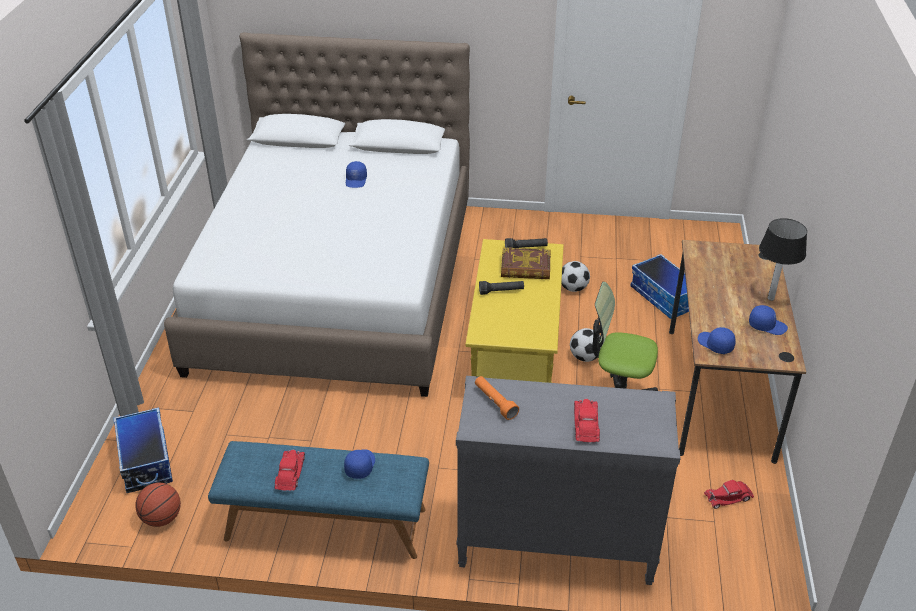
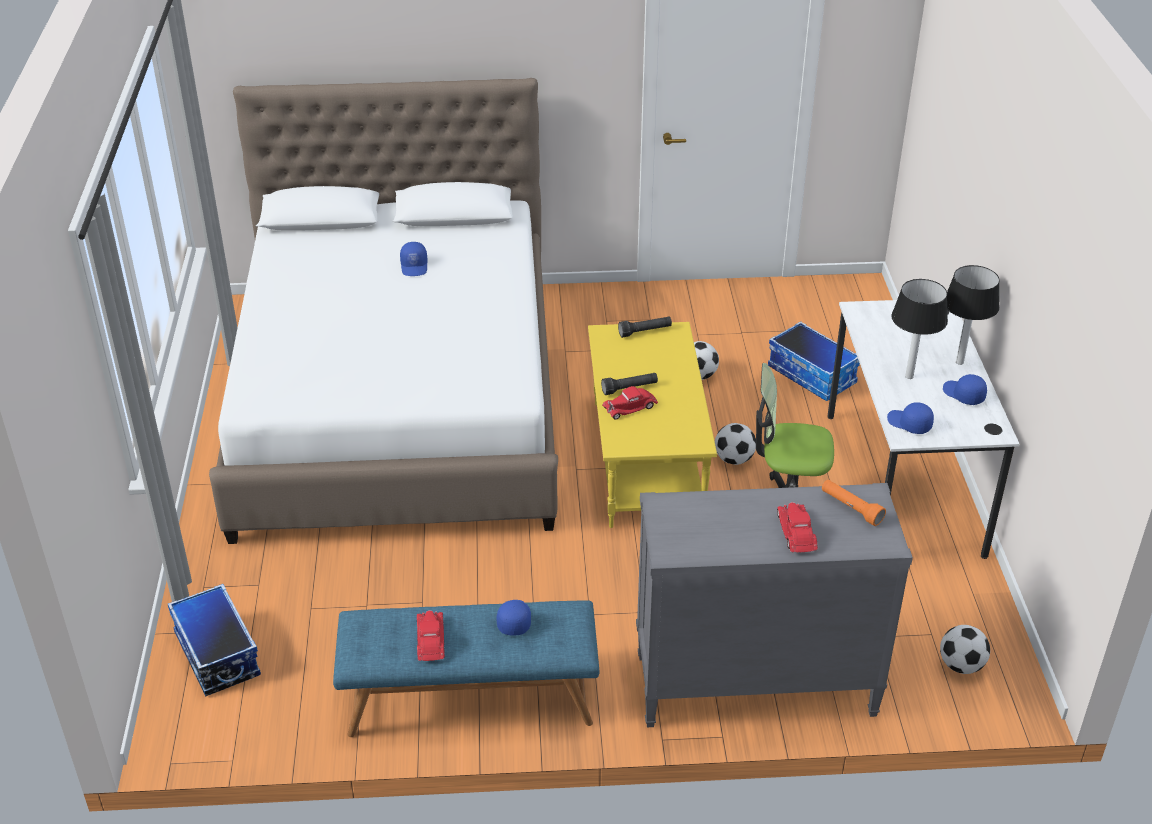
camera: 10 degrees left, 0 degrees up
(162, 518) = (260, 721): basketball -> none
(495, 402) = (683, 520): orange flashlight -> orange flashlight (851, 508)
(525, 268) = (651, 356): book -> none
(719, 392) = (903, 483): brown desk -> white desk
(725, 305) = (909, 376): none -> table lamp
(728, 497) = (941, 604): red toy car -> red toy car (630, 407)
(733, 551) = (960, 665): none -> football
(767, 325) = (963, 395): blue cap -> blue cap turned 135 degrees counterclockwise

